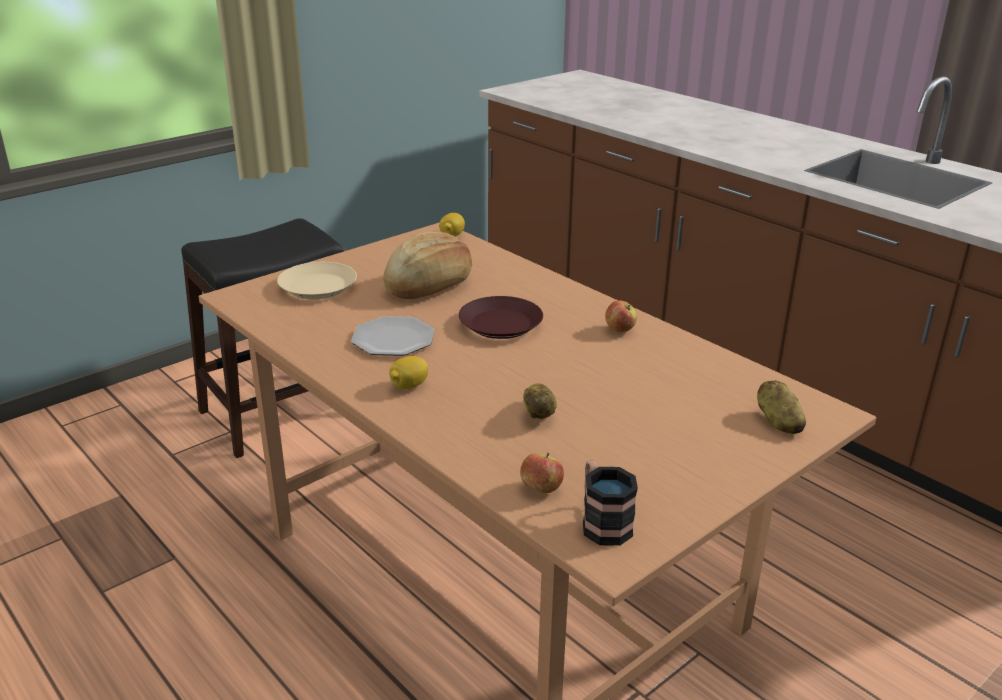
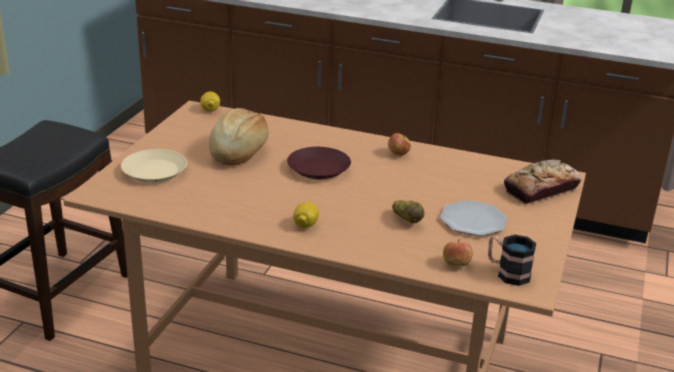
camera: 30 degrees left, 0 degrees up
(393, 340) = (258, 197): plate -> plate (473, 221)
(777, 422) = (541, 189): potato -> bread

